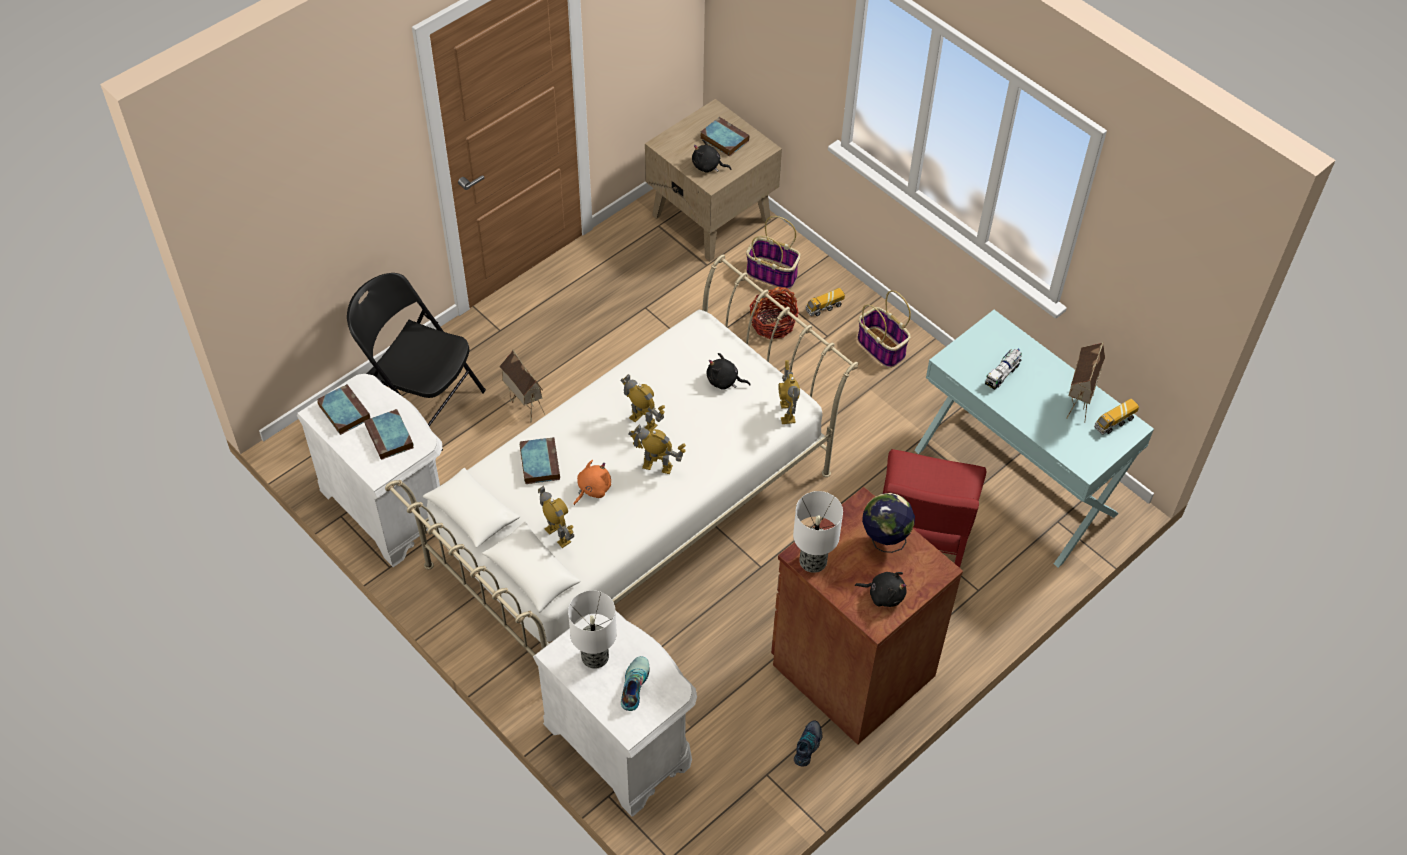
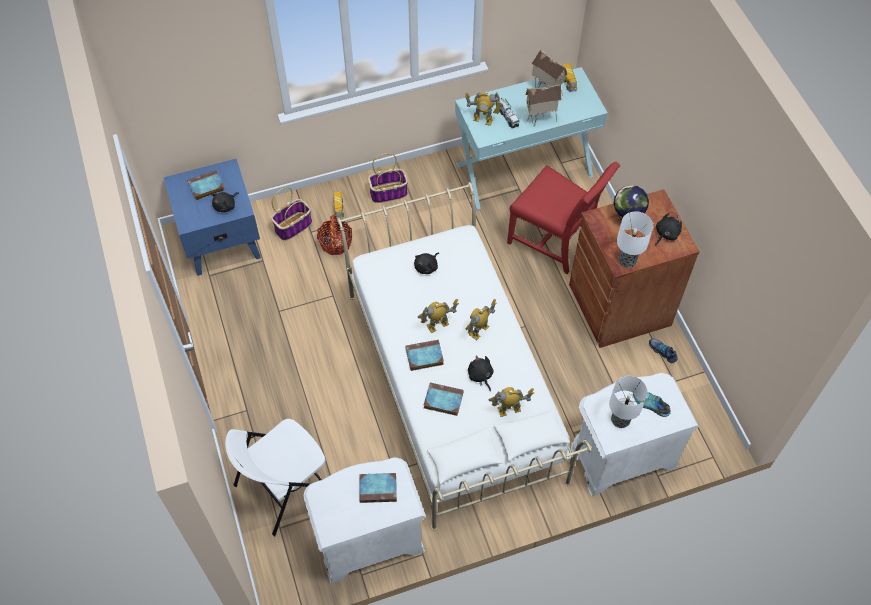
camera: 65 degrees left, 5 degrees up
(343, 411) = (337, 514): book -> book (423, 357)
(421, 403) = (285, 486): black chair -> white chair
(524, 406) = (325, 417): toy house -> toy house (541, 120)
(592, 489) = (480, 376): orange plush toy -> black plush toy
(712, 218) = (222, 241): beige nightstand -> blue nightstand
(787, 412) = (470, 242): toy robot -> toy robot (482, 120)

